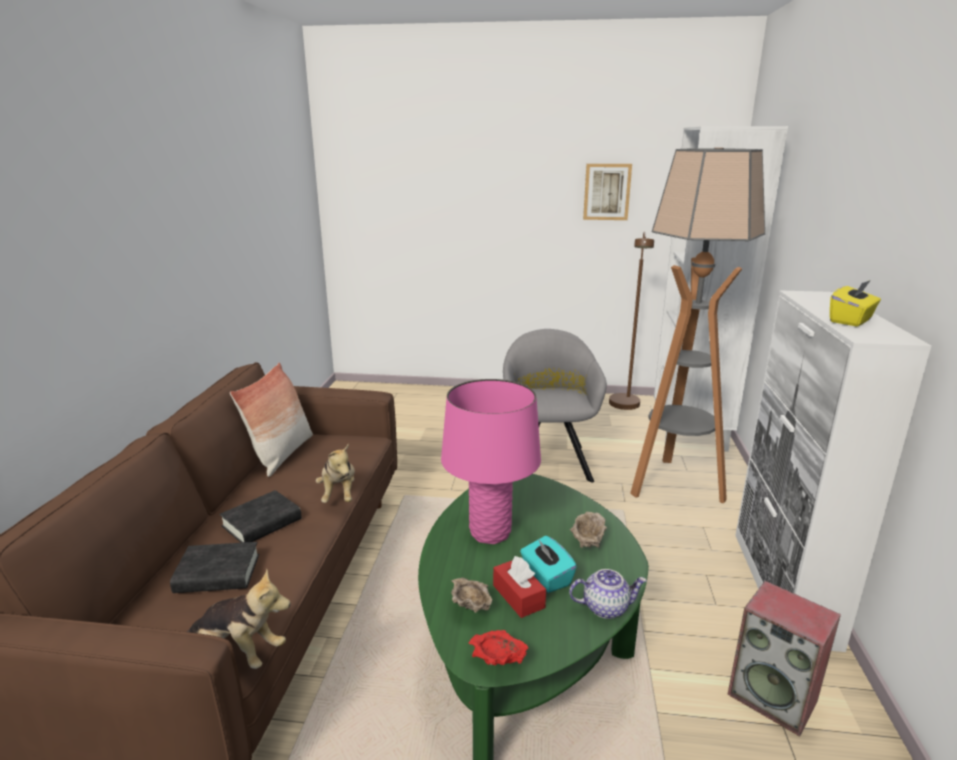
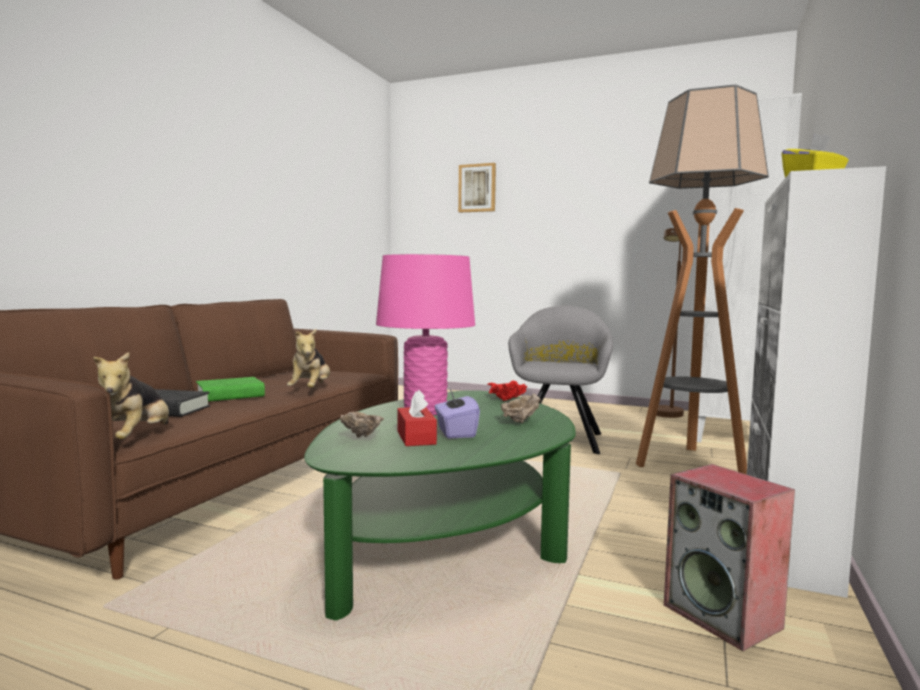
camera: 15 degrees right, 15 degrees down
(238, 653) = (135, 439): plush toy -> plush toy turned 60 degrees clockwise
(262, 523) = (230, 395): black book -> green book
(282, 454) = (285, 375): pillow -> none
(498, 662) = (355, 461): red bowl -> red bowl (507, 400)
(546, 577) = (455, 432): turquoise tissue box -> purple tissue box
(606, 607) = (501, 450): teapot -> none
(607, 192) = (645, 201): picture -> picture (477, 188)

